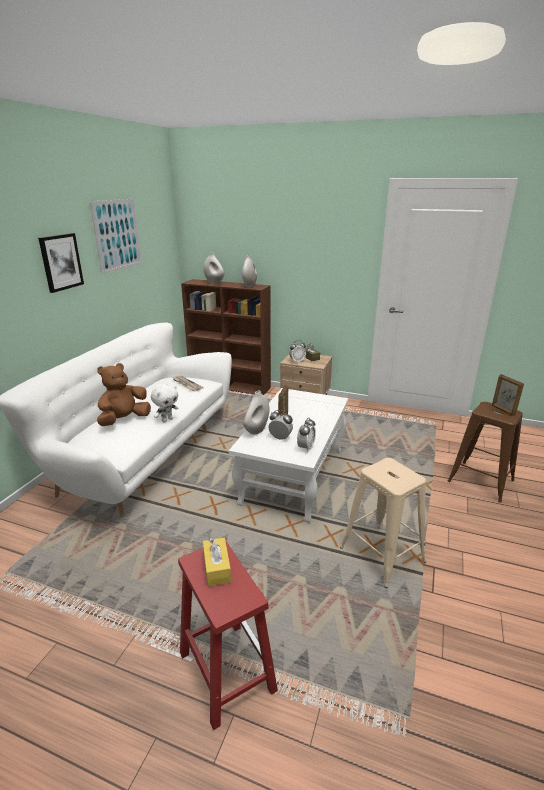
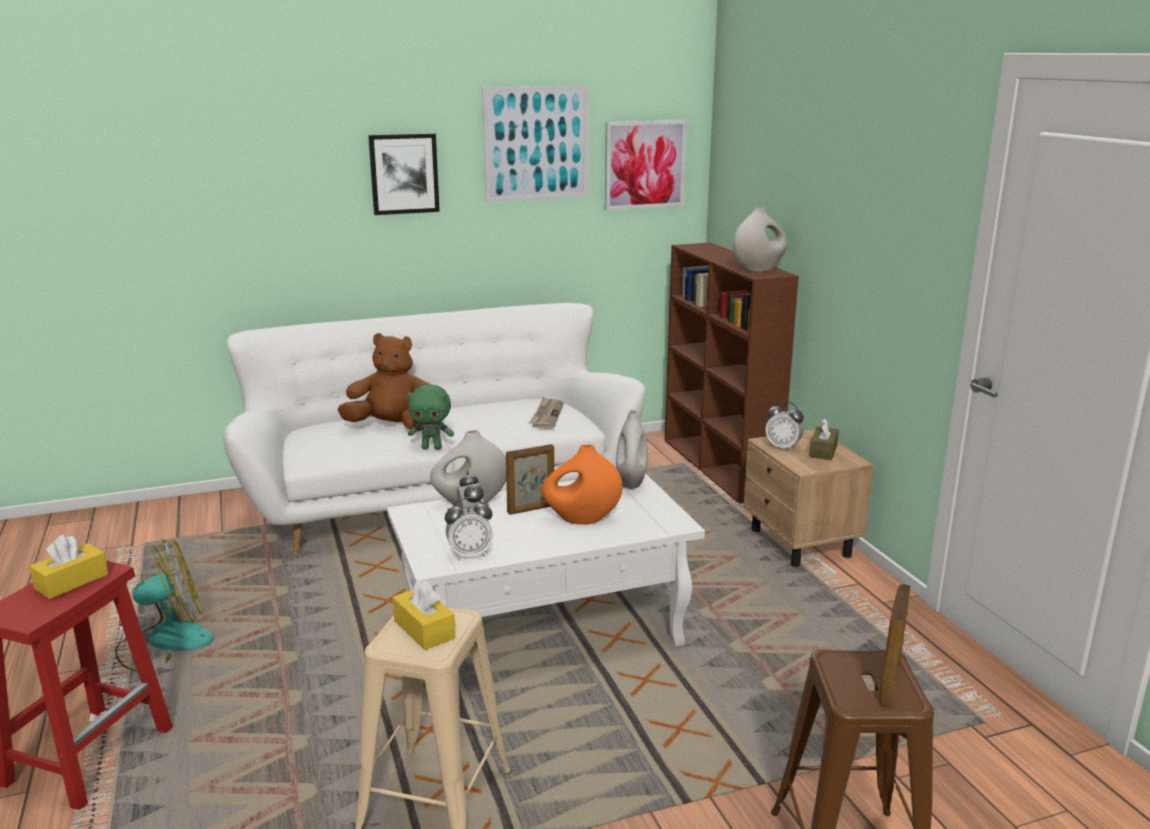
camera: 50 degrees right, 5 degrees down
(145, 600) = (165, 643): none -> fan
(158, 242) = (644, 165): none -> picture
(167, 420) = (432, 447): white plush toy -> green plush toy
(214, 283) = (719, 254): white vase -> white vase (631, 482)
(307, 414) = (581, 520): none -> orange vase
(392, 473) = (424, 629): none -> yellow tissue box

